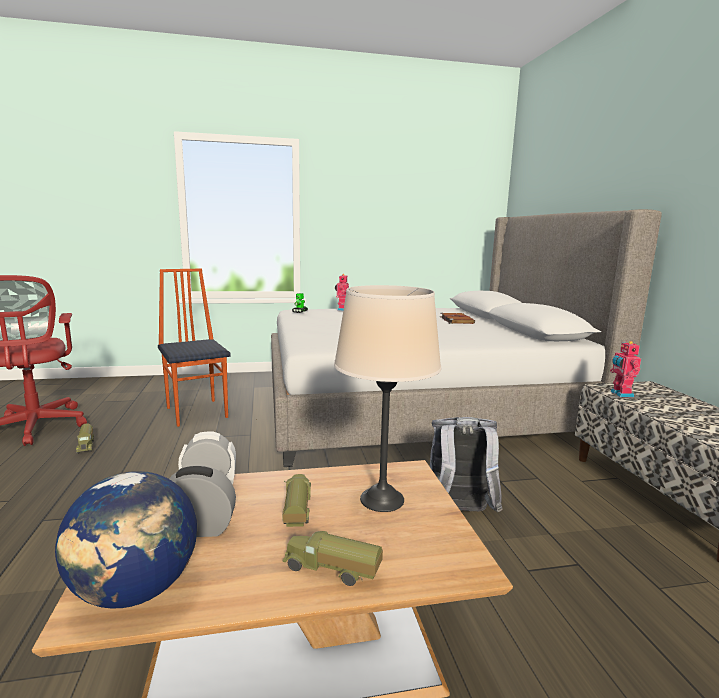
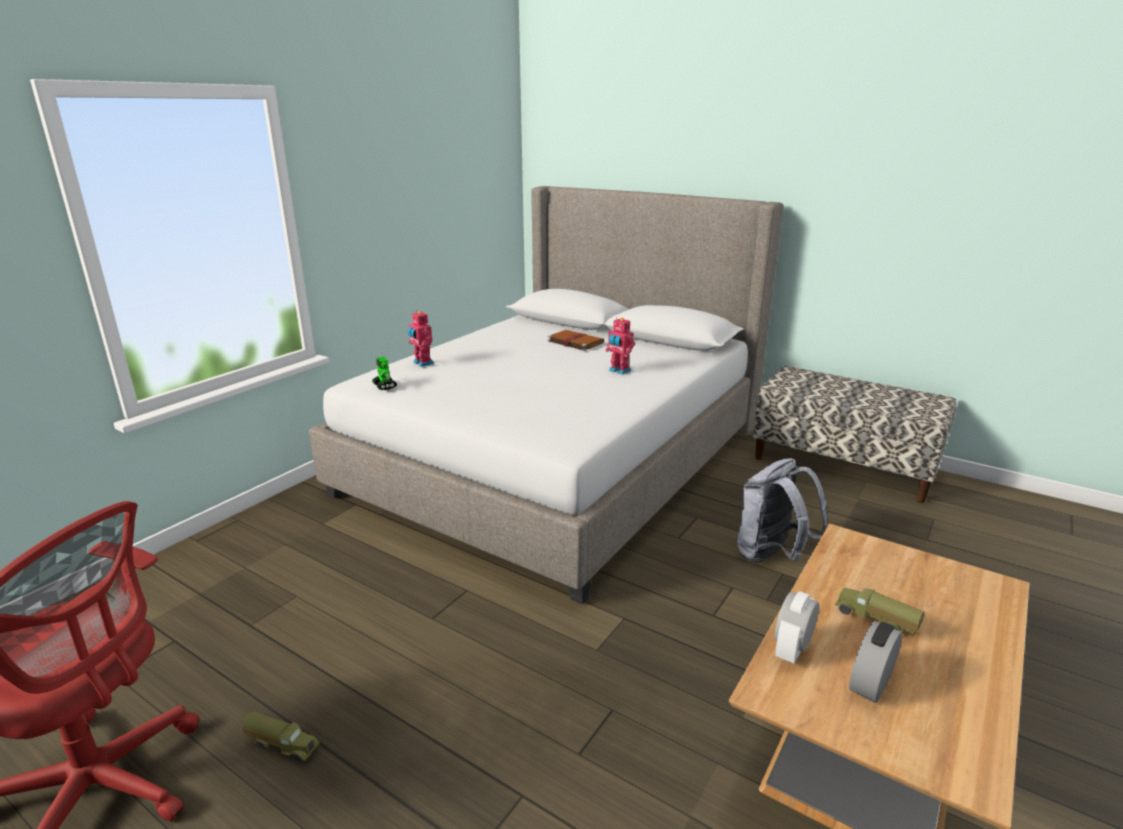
camera: 45 degrees left, 10 degrees up
(136, 590) = (953, 747): globe -> none
(198, 412) = (329, 600): chair -> none
(331, 571) = (977, 642): toy truck -> none
(382, 499) = (884, 573): beige table lamp -> none
(620, 394) = (798, 389): toy robot -> toy robot (619, 371)

